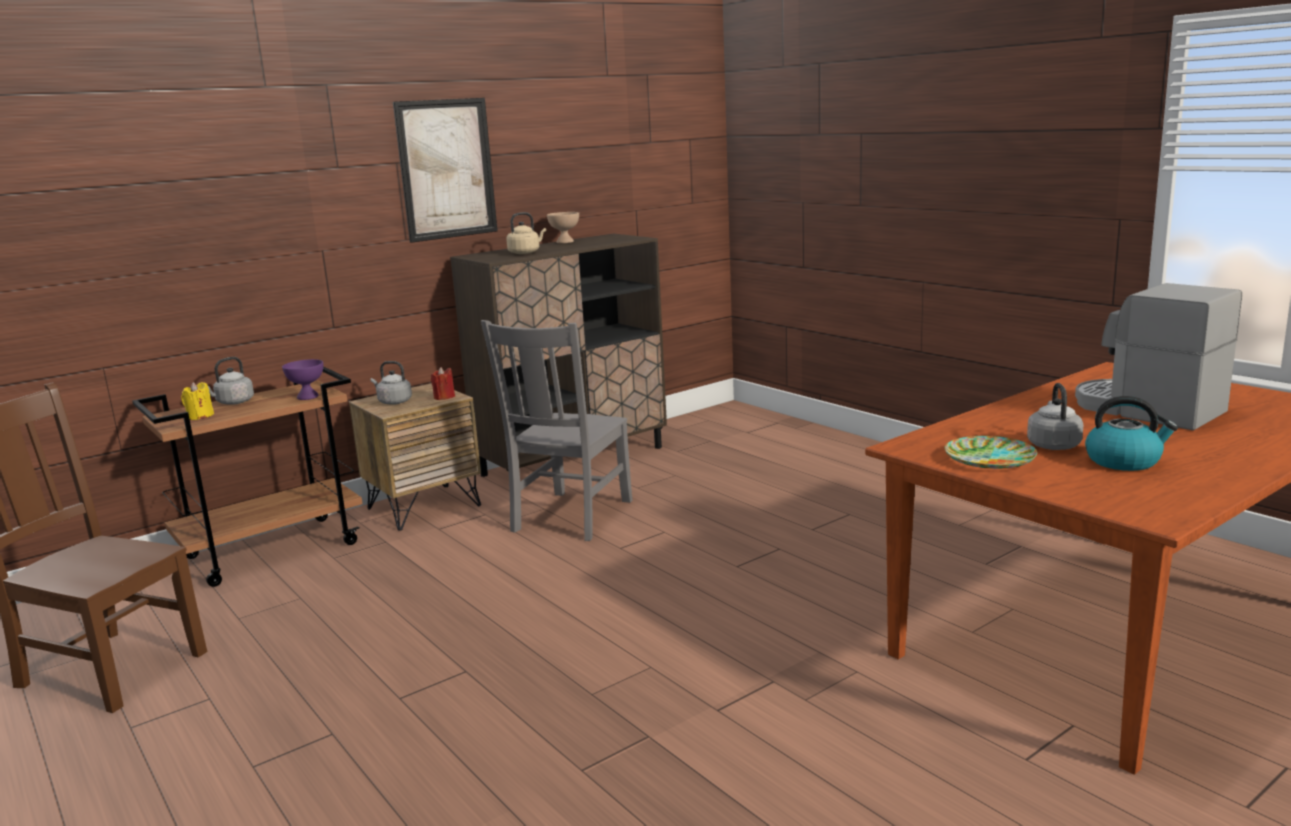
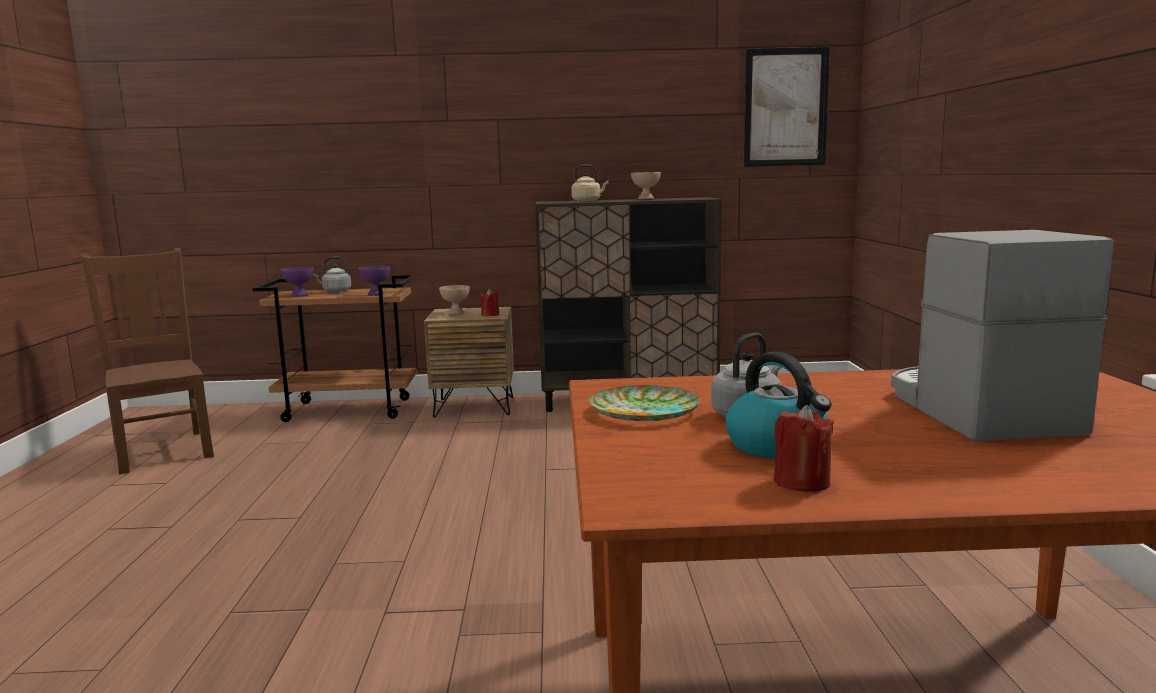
camera: 35 degrees right, 5 degrees down
(200, 416) = (300, 295): yellow candle -> purple bowl
(393, 402) = (455, 313): grey kettle -> beige bowl
(446, 169) = (541, 127): picture -> picture (785, 107)
(570, 517) = (552, 438): grey chair -> none
(1191, 479) = (801, 482): none -> red candle

